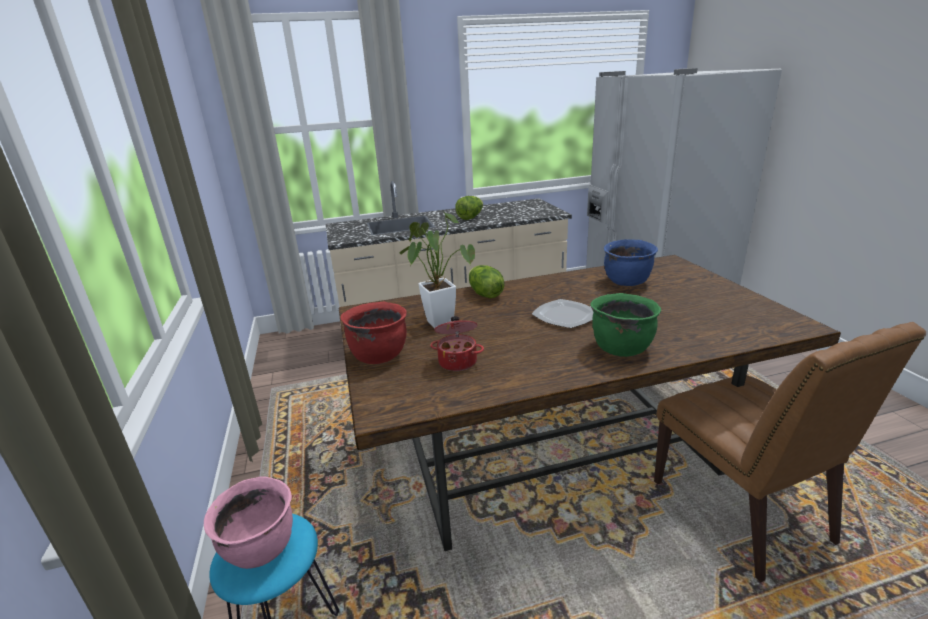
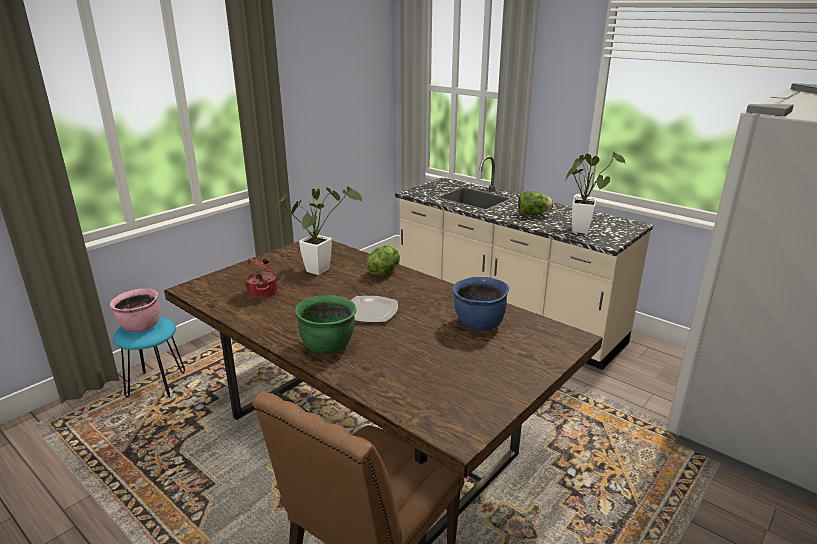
camera: 55 degrees right, 0 degrees up
(379, 355) = (255, 267): red cooking pot -> none
(520, 213) = (581, 229): none -> potted plant

